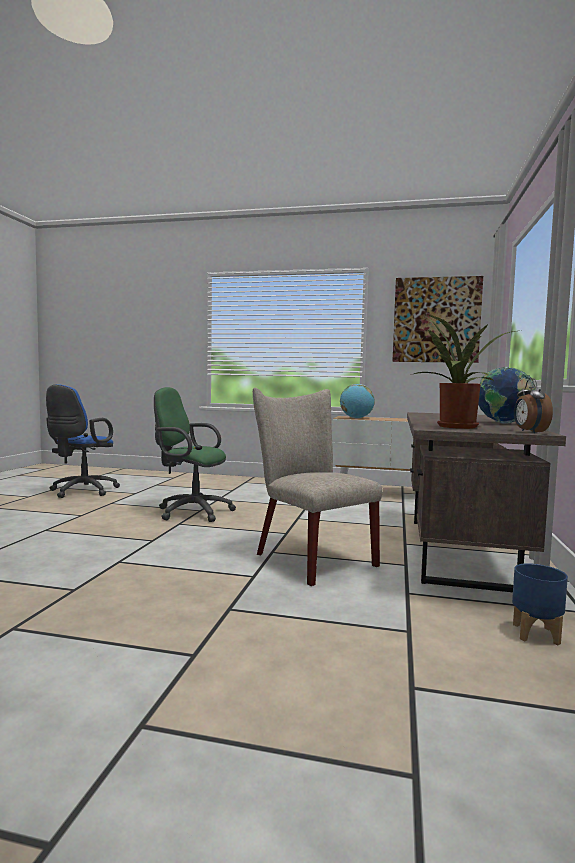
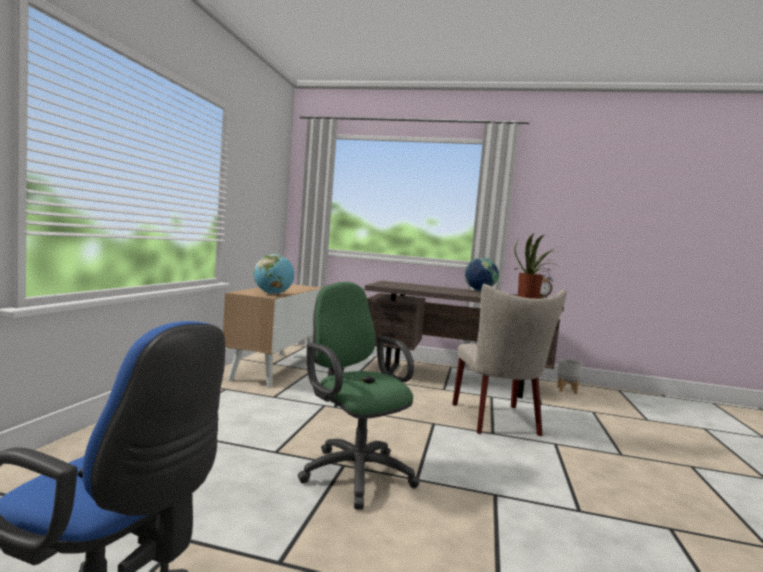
camera: 90 degrees left, 0 degrees up
(191, 512) = (353, 472): green office chair -> green office chair turned 120 degrees clockwise
(309, 558) = (498, 421): beige chair -> beige chair turned 60 degrees counterclockwise
(436, 320) = (263, 182): picture -> none
(535, 633) = (566, 390): blue planter -> grey planter

